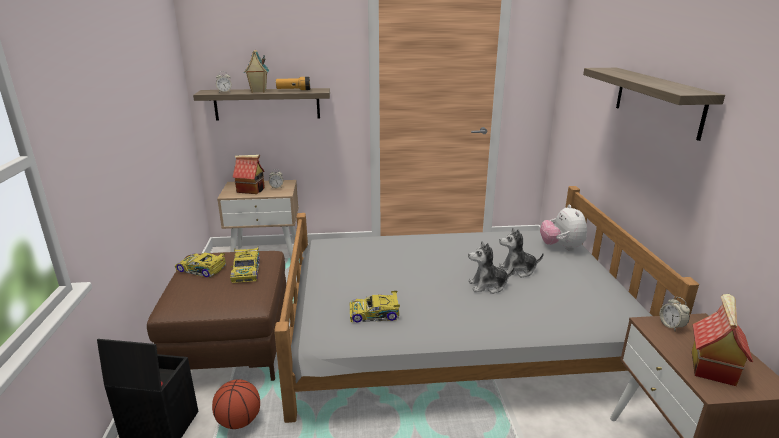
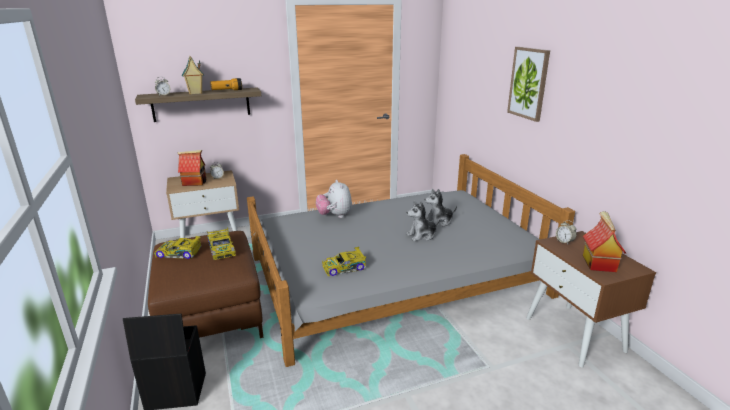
camera: 15 degrees left, 0 degrees up
(239, 421) = (246, 374): basketball -> none
(561, 247) = (463, 201): plush toy -> plush toy (335, 216)
(657, 100) = (528, 83): shelf -> picture

